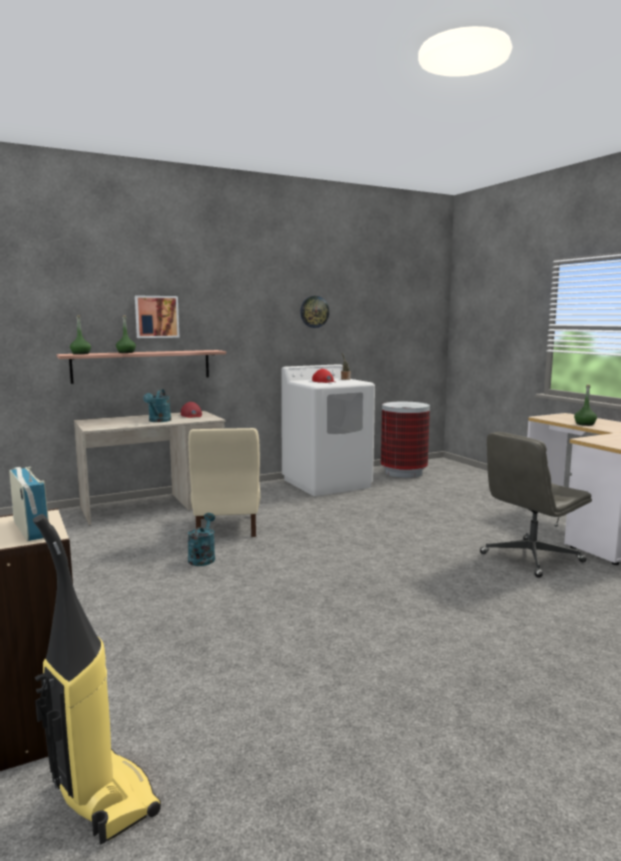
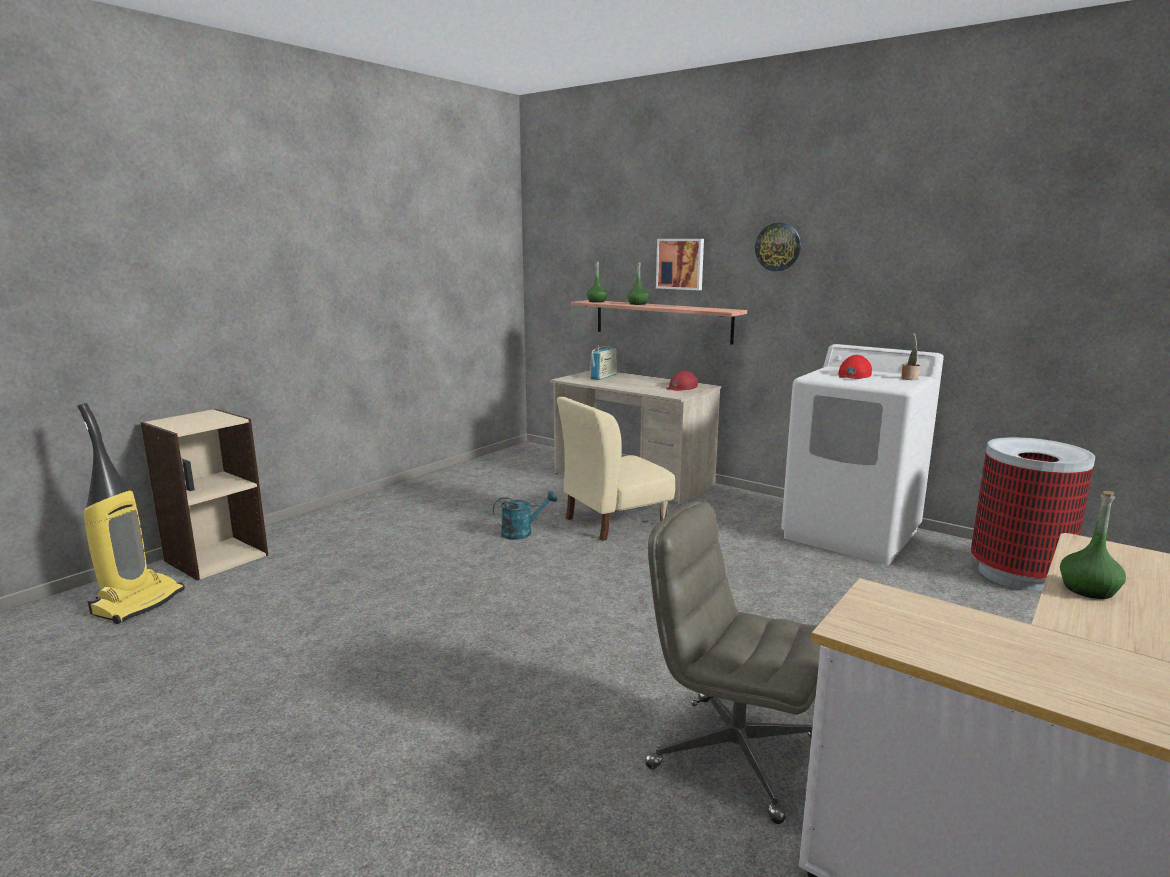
camera: 65 degrees right, 5 degrees up
(30, 528) = (199, 423): radio -> radio (604, 376)
(158, 421) = (631, 385): turquoise watering can -> none
(314, 311) = (907, 261): wall clock -> wall clock (778, 247)

